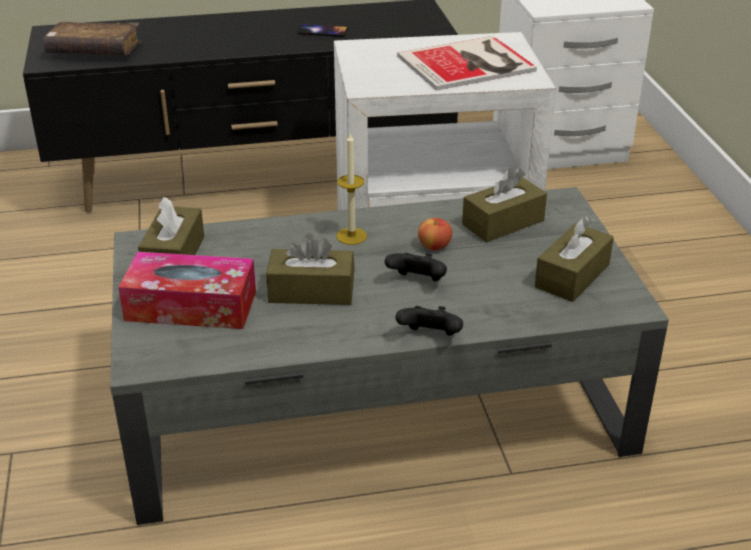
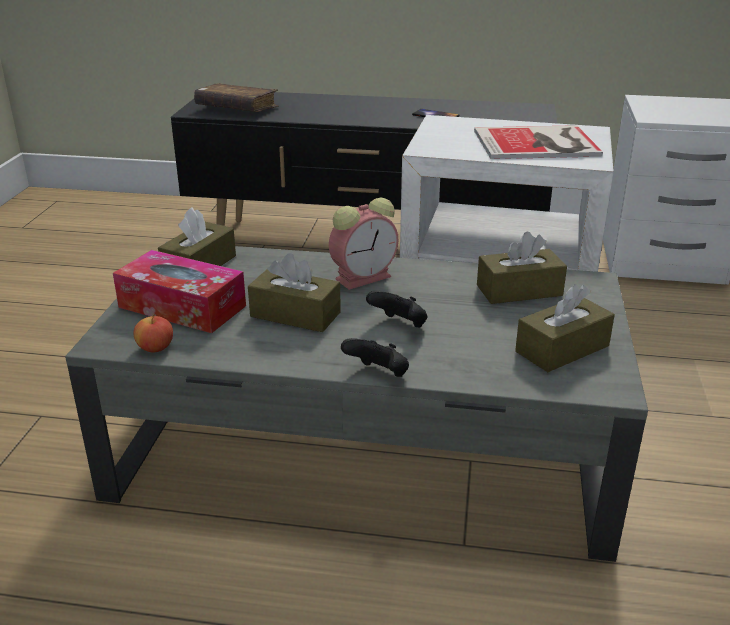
camera: 20 degrees right, 5 degrees down
(351, 236) = (364, 277): candle -> alarm clock
(434, 246) = (437, 298): apple -> apple (155, 348)

